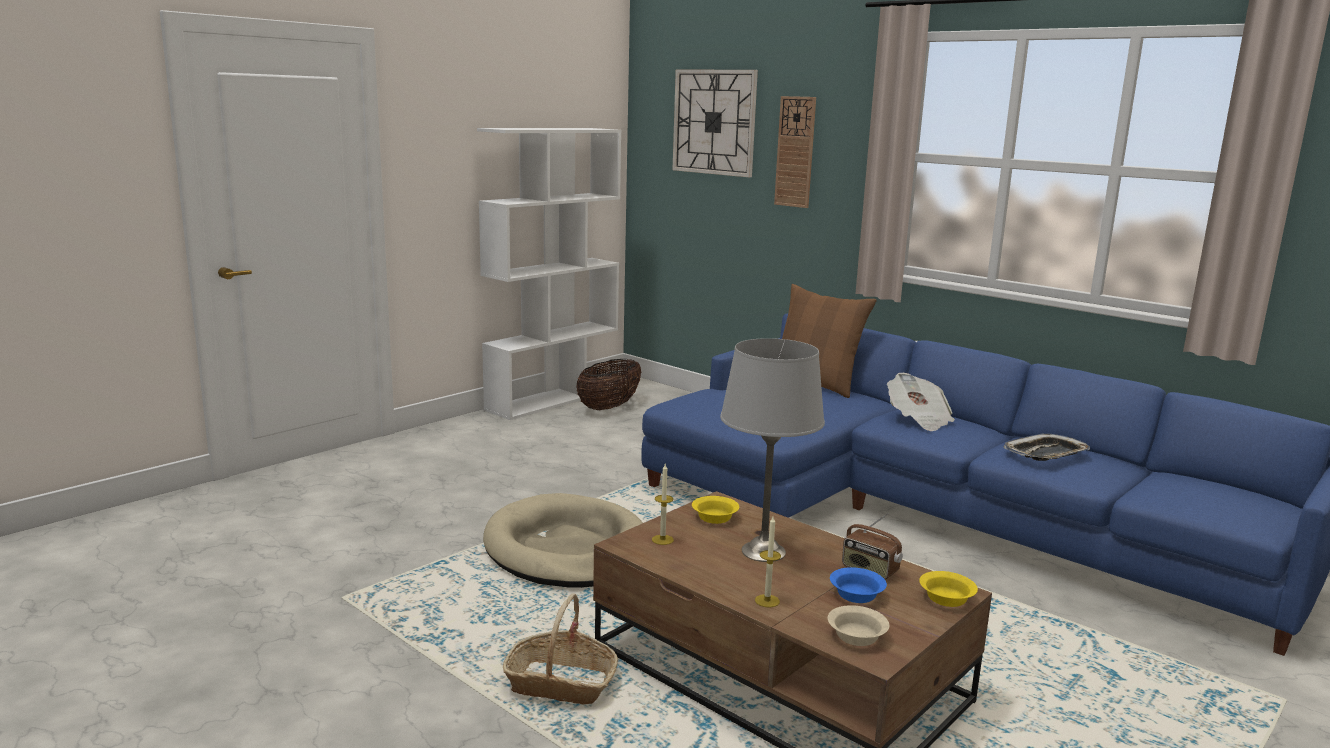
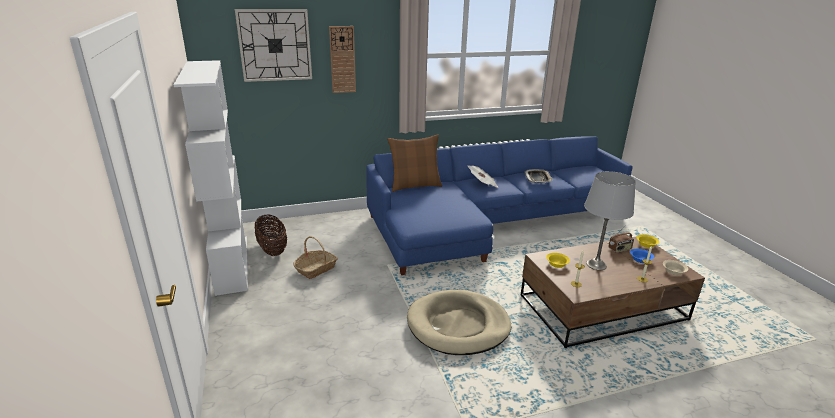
camera: 60 degrees left, 10 degrees up
(561, 684) = (593, 369): basket -> basket (316, 269)

